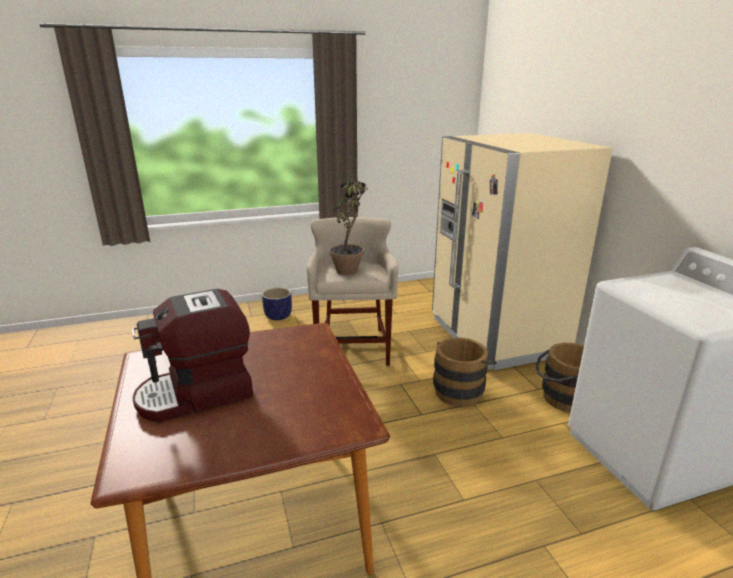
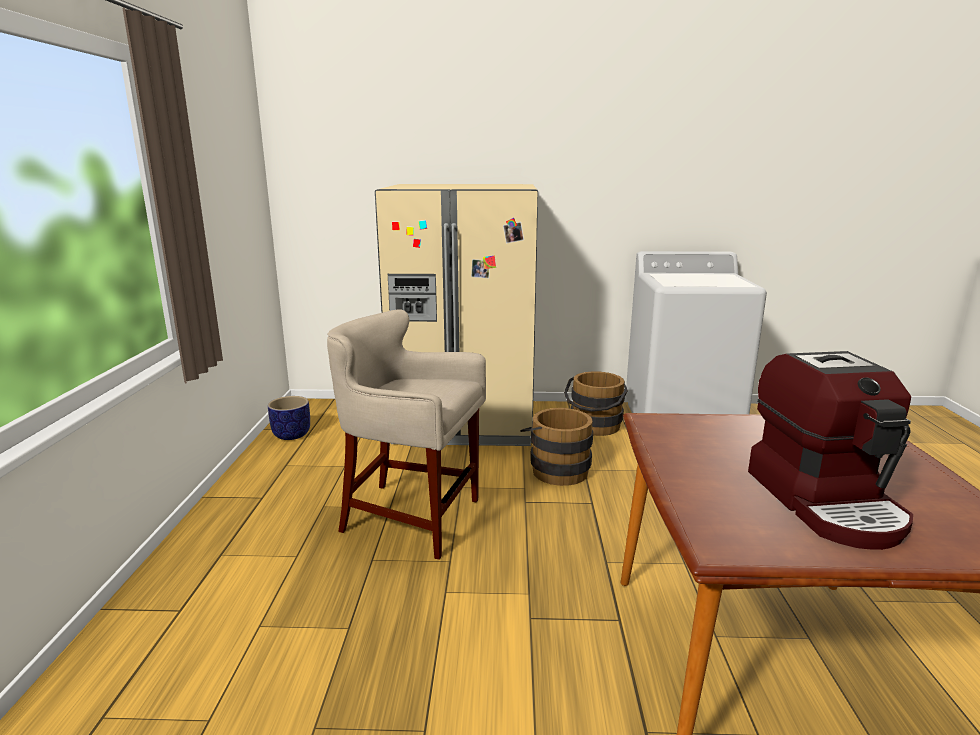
camera: 70 degrees left, 5 degrees down
(278, 316) = (224, 574): planter -> planter (291, 435)
(350, 268) = (421, 389): potted plant -> none

